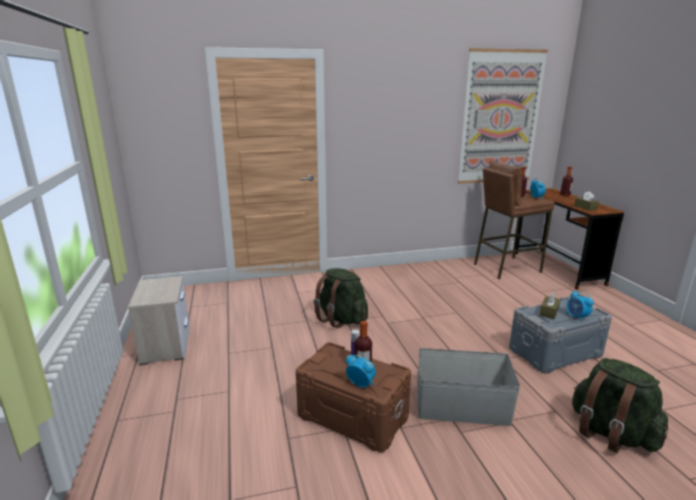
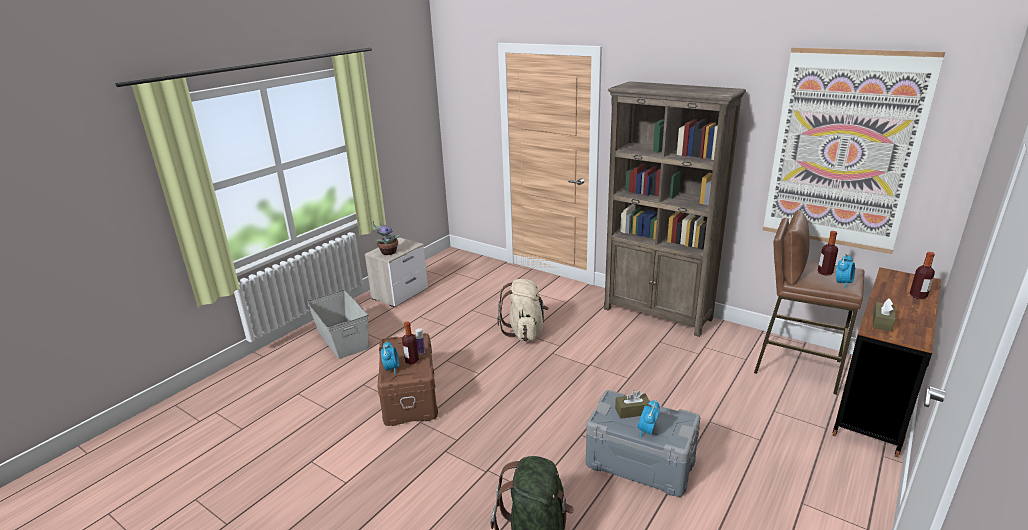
camera: 50 degrees right, 5 degrees up
(157, 295) = (387, 252): none -> potted plant
(341, 319) = (525, 331): green backpack -> beige backpack
(398, 271) = (658, 314): none -> brown bookcase
(461, 407) = (476, 439): grey storage box -> grey storage box (342, 339)

